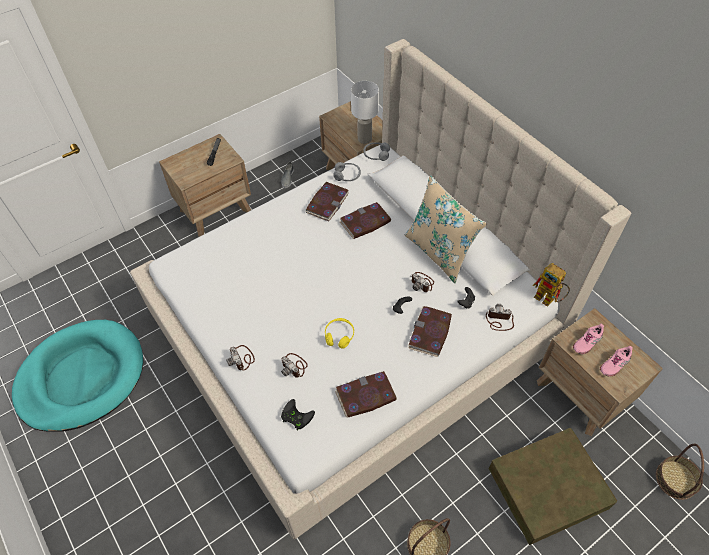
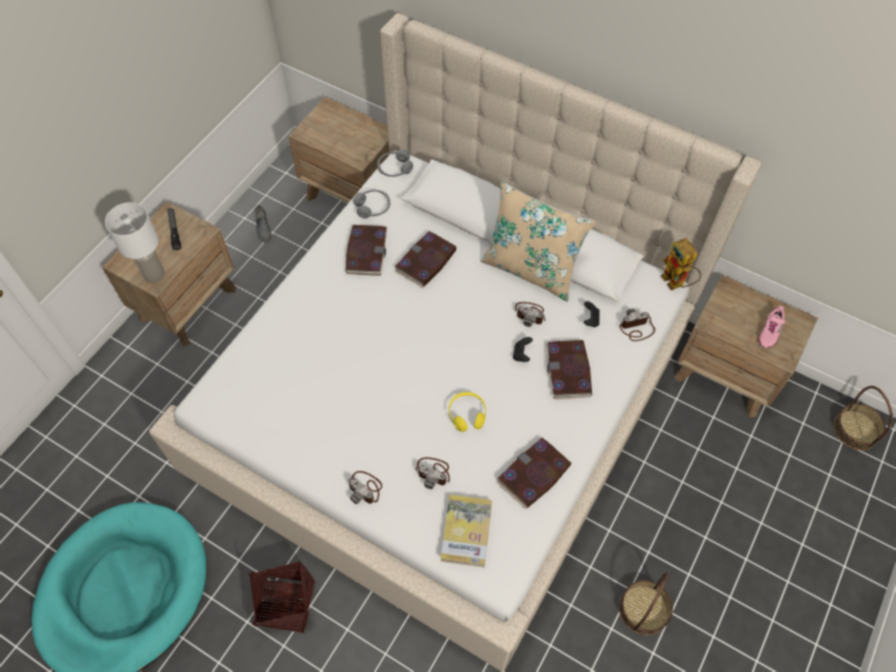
camera: 25 degrees left, 5 degrees up
(175, 427) = (284, 603): none -> basket
(295, 416) = (466, 531): black game controller -> book
(364, 139) = (363, 150): white table lamp -> white table lamp (154, 275)
(547, 487) = (737, 492): brown storage box -> none
(548, 299) = (676, 283): toy robot -> toy robot turned 45 degrees clockwise
(587, 342) = (731, 317): pink shoe -> none

